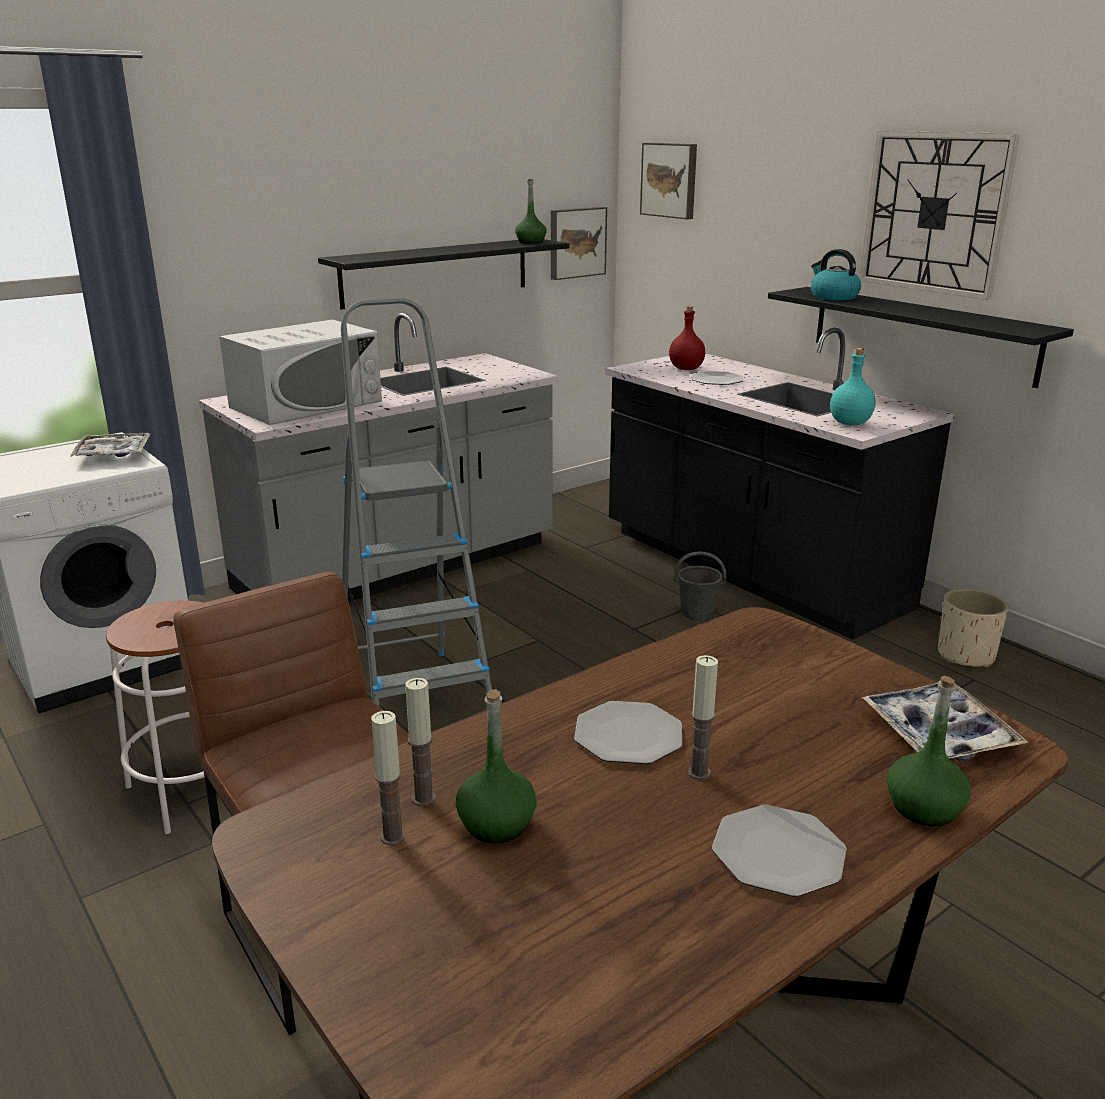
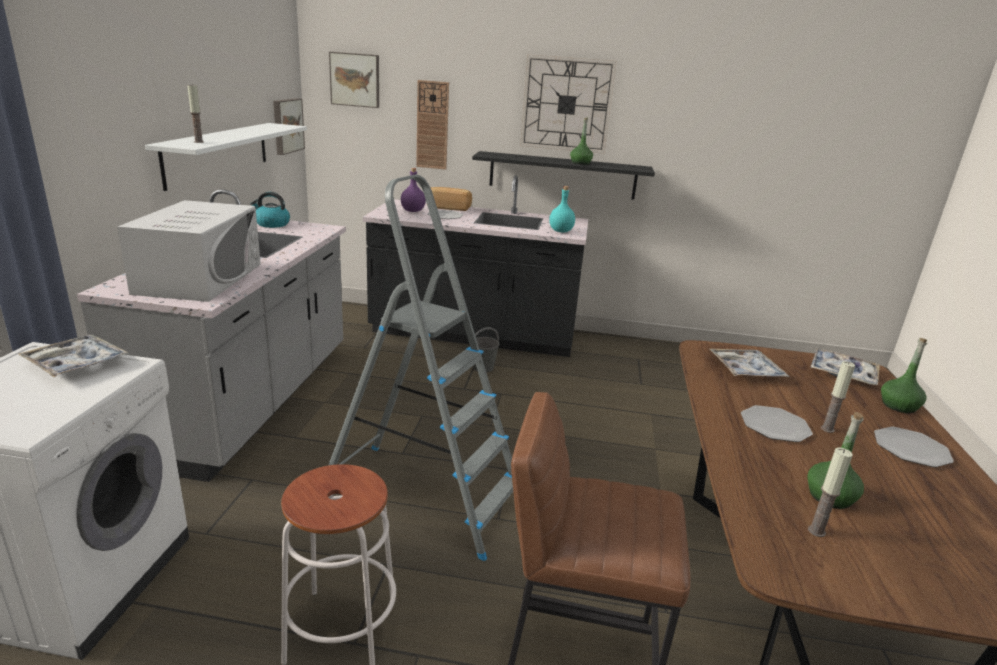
camera: 45 degrees left, 0 degrees up
(423, 798) = (783, 504): candle -> candle (198, 142)
(436, 272) = (218, 153): black shelf -> white shelf
(530, 242) = (279, 126): green bottle -> green bottle (580, 163)
(686, 369) = (413, 211): red bottle -> purple bottle
(749, 370) = (449, 207): none -> bread
(751, 245) = (432, 125): none -> wall clock
(761, 668) = (745, 370): none -> tray
(833, 297) = (512, 156): kettle -> kettle (271, 224)
(966, 655) = (620, 349): beige planter -> none

